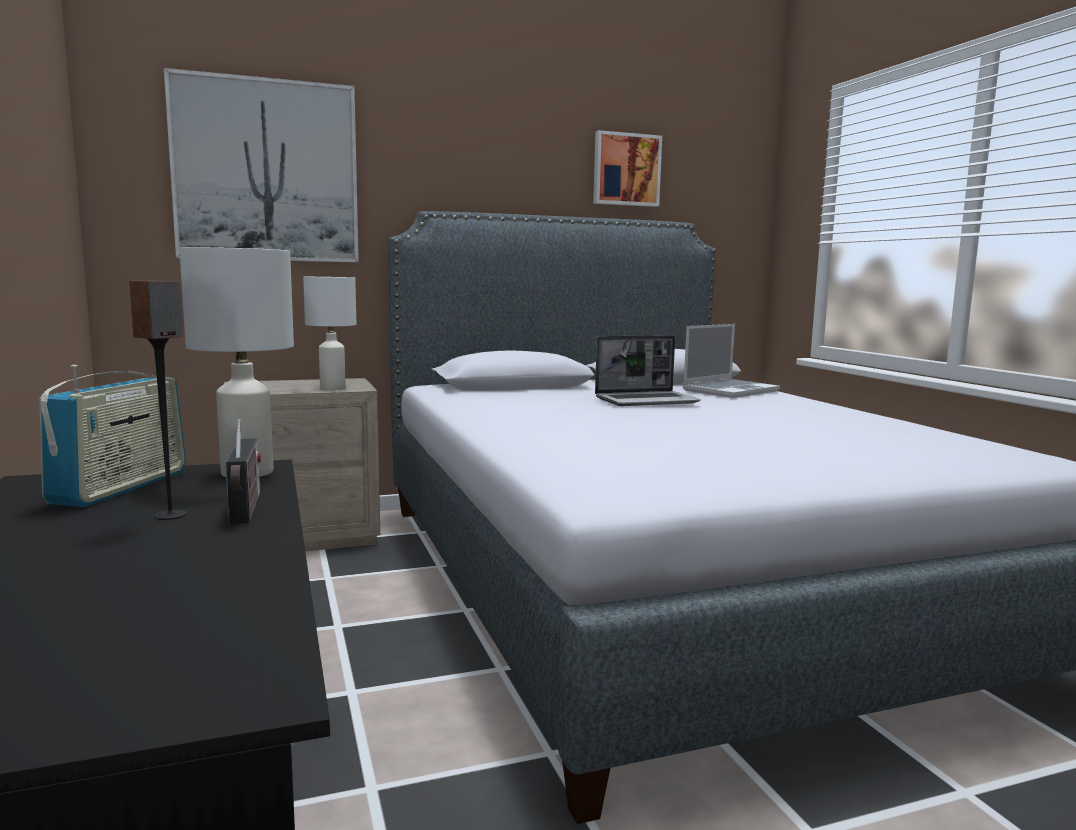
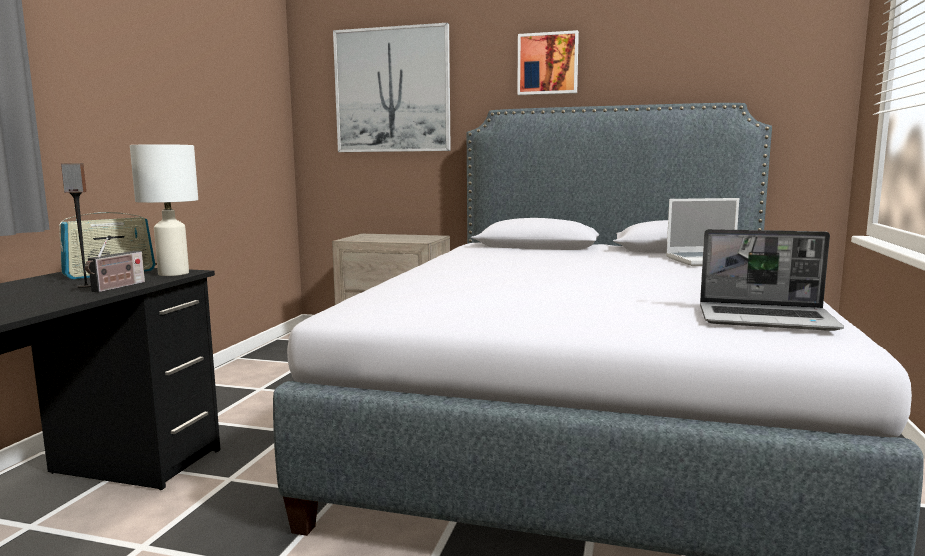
camera: 35 degrees right, 0 degrees up
(332, 388) = (407, 240): white table lamp -> none
(626, 170) = (678, 59): picture -> picture (548, 64)
(647, 401) = (599, 262): laptop -> laptop (767, 319)

